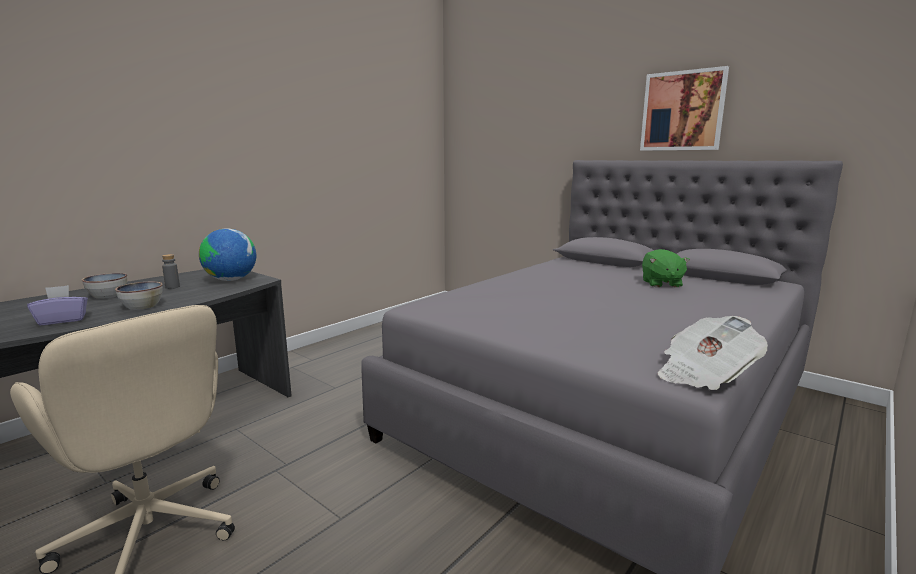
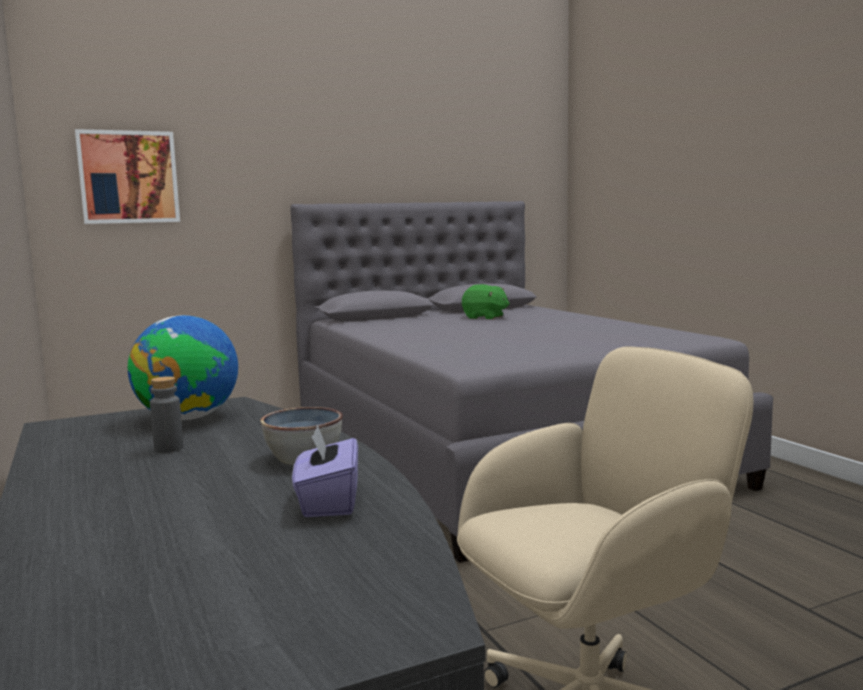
camera: 65 degrees left, 5 degrees down
(107, 295) = (149, 489): bowl -> none
(682, 111) = (397, 153): picture -> picture (129, 177)
(704, 375) = (705, 335): newspaper -> none

